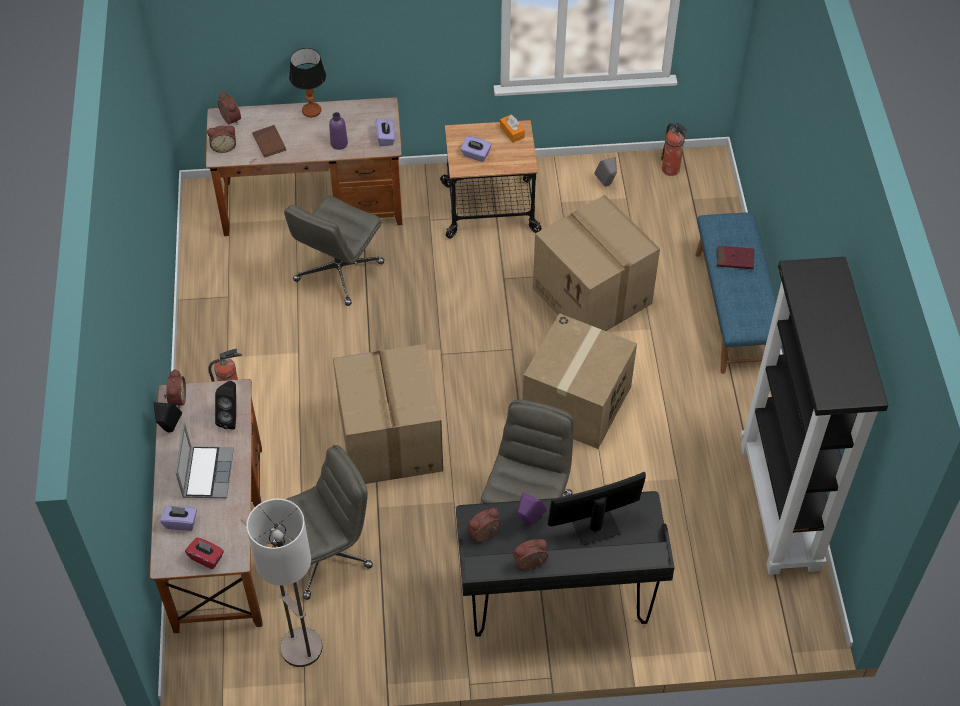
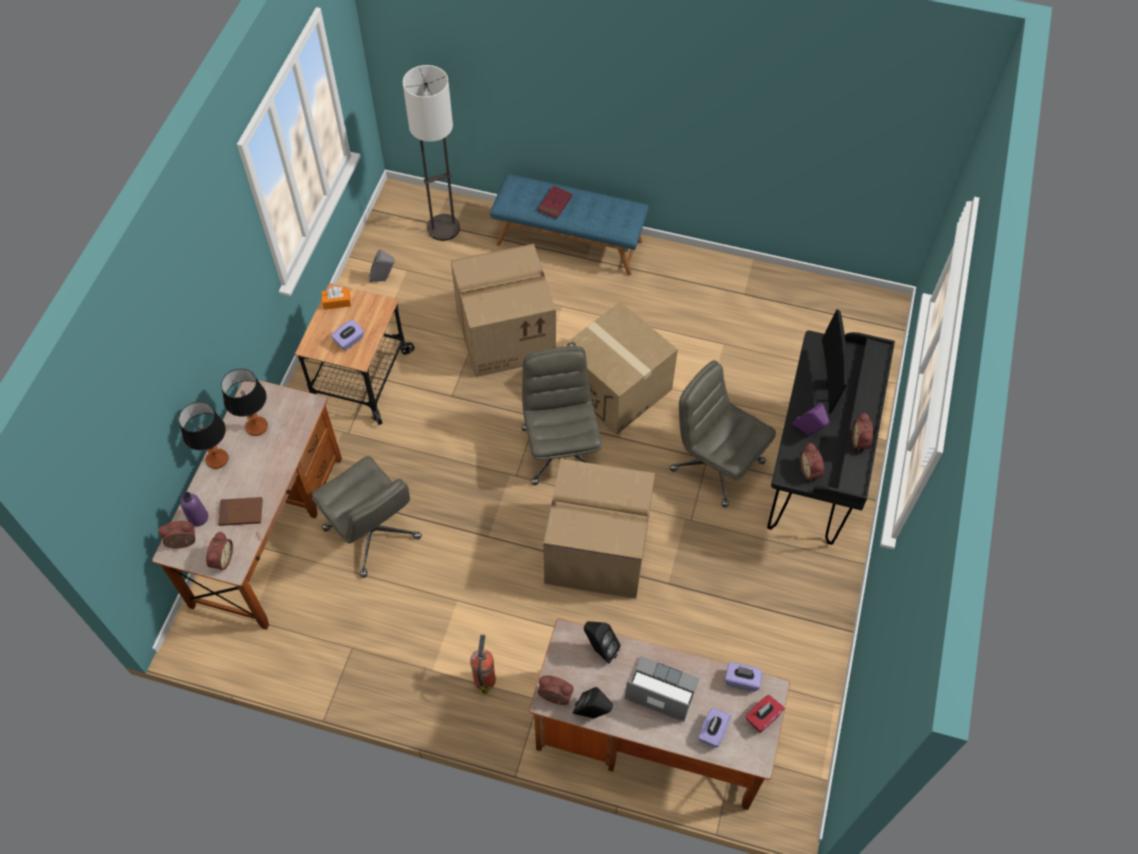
camera: 70 degrees left, 5 degrees up
(301, 647) = (797, 695): floor lamp -> floor lamp (443, 228)
(323, 554) = (703, 646): grey office chair -> grey office chair (560, 450)
(339, 143) = (280, 447): purple bottle -> purple bottle (198, 517)
(352, 122) = (257, 426): none -> table lamp
(385, 138) = (296, 403): purple tissue box -> purple tissue box (741, 680)
(671, 170) = (392, 226): fire extinguisher -> none
(780, 507) = (776, 287): black bookcase -> none

